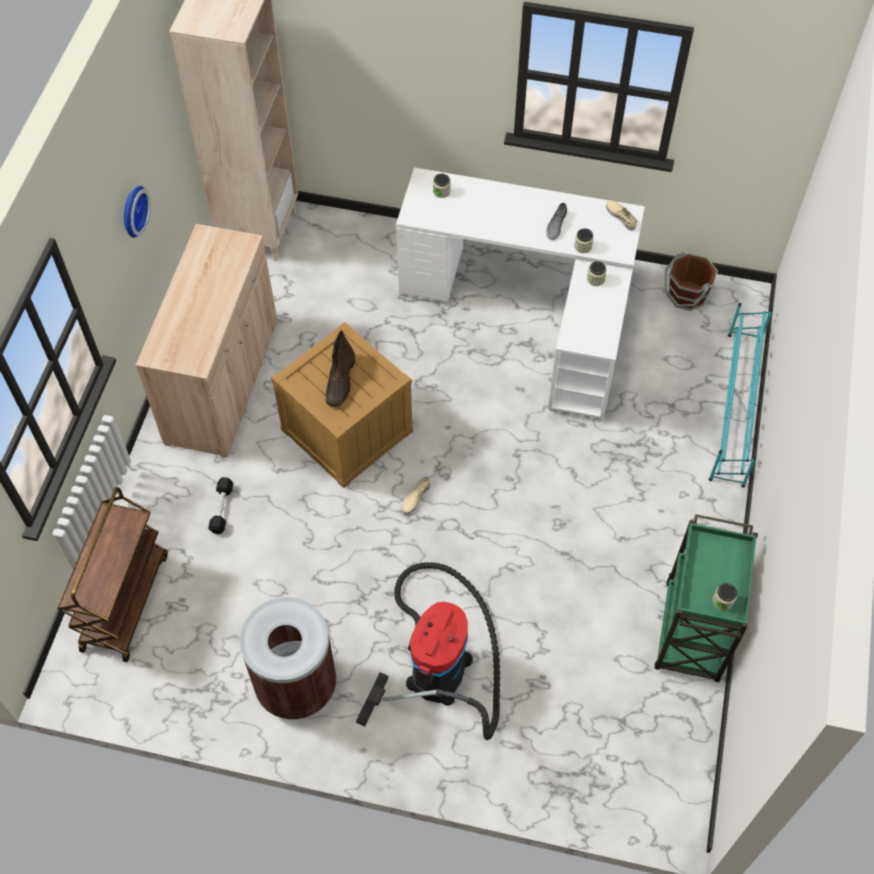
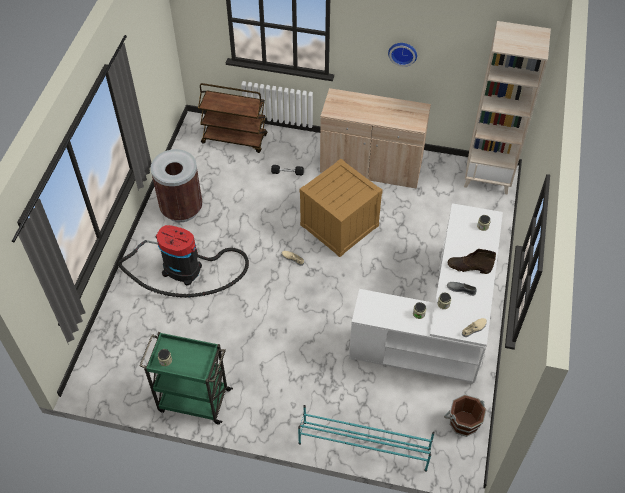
camera: 90 degrees right, 5 degrees down
(340, 381) = (339, 189): brown boot -> brown boot (469, 267)

